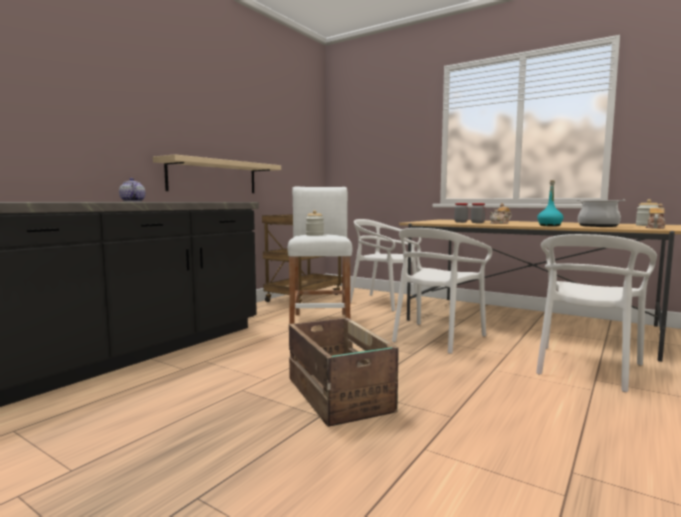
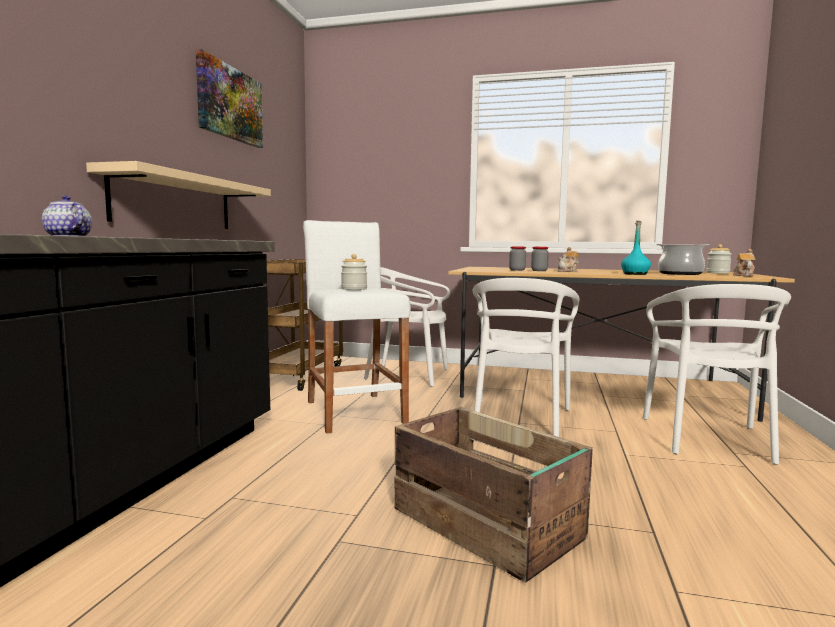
camera: 20 degrees left, 0 degrees up
(257, 108) = (230, 103): none -> picture

